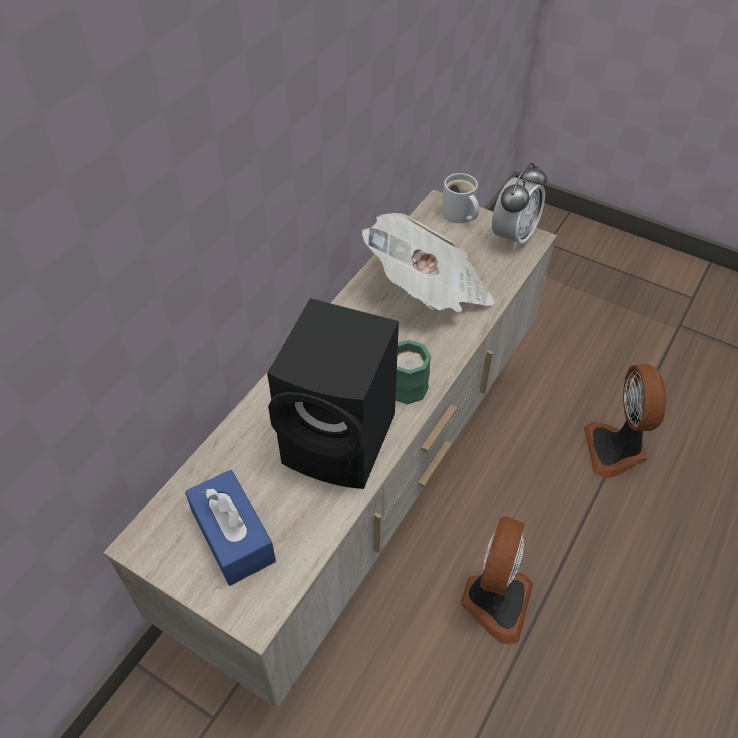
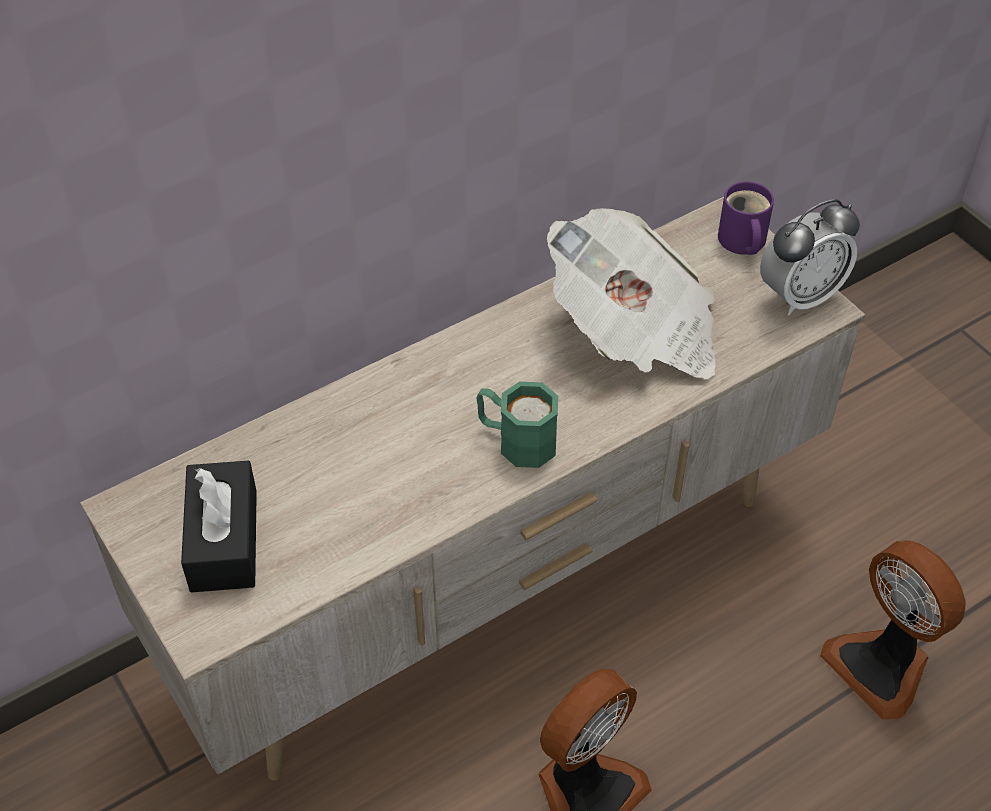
camera: 25 degrees right, 0 degrees up
(233, 536) = (224, 540): blue tissue box -> black tissue box
(343, 441) = (409, 482): black speaker -> none
(459, 215) = (741, 242): white mug -> purple mug
(616, 450) = (882, 665): fan -> fan turned 60 degrees counterclockwise

